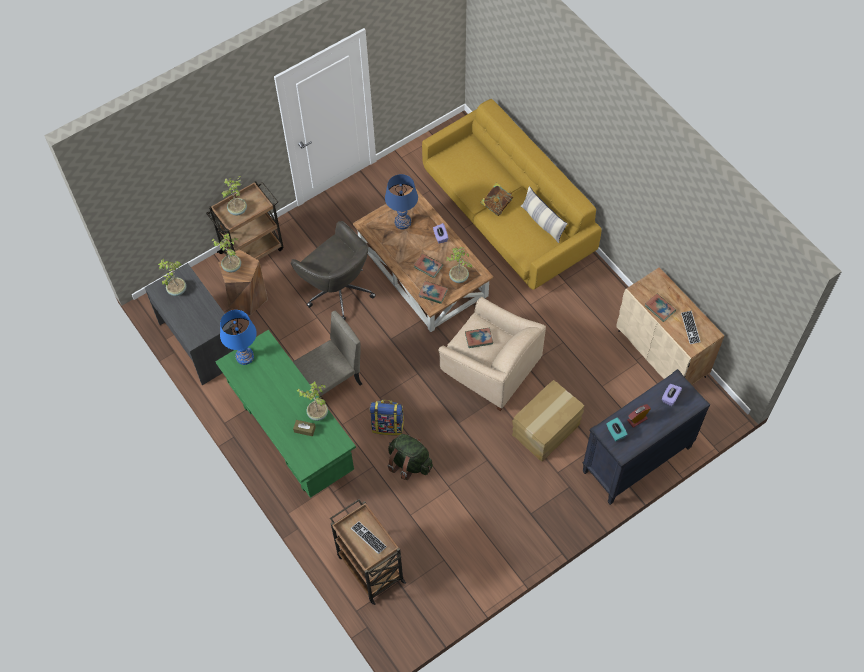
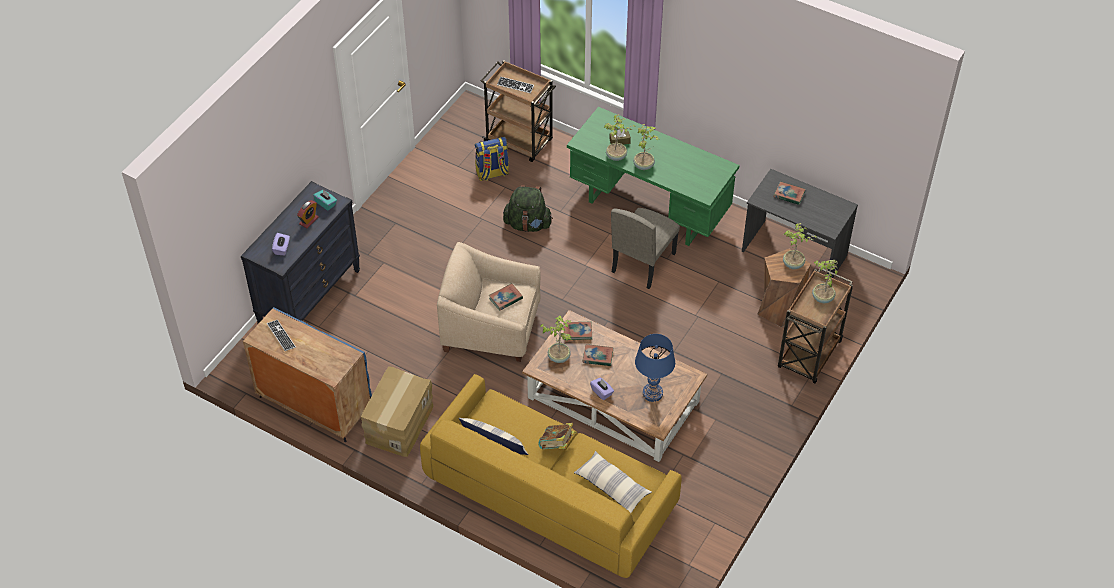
camera: 155 degrees right, 10 degrees down
(176, 290) = (825, 212): potted plant -> potted plant (644, 165)
(245, 357) = (714, 177): blue table lamp -> none
(338, 290) = (691, 348): grey office chair -> none
(388, 425) = (565, 246): backpack -> backpack (492, 173)
(471, 162) = (612, 487): none -> pillow
(546, 430) = (409, 293): cardboard box -> cardboard box (398, 424)
(659, 308) = (320, 344): book -> book (789, 195)
(662, 354) = (313, 404): beige cabinet -> blue cabinet

